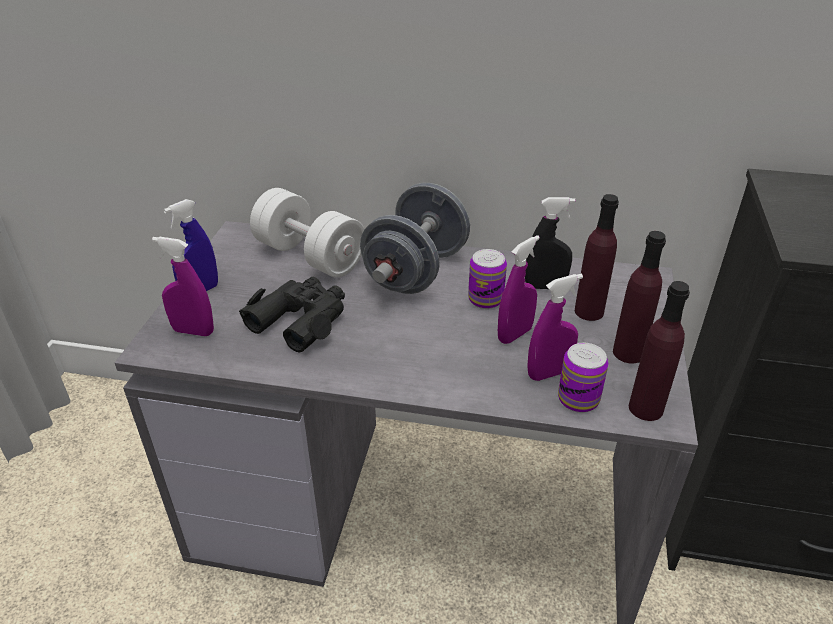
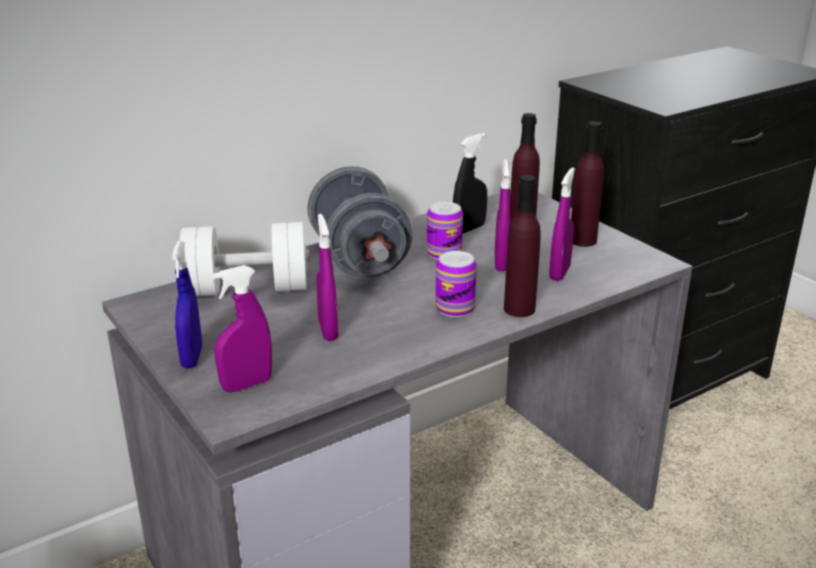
camera: 45 degrees left, 10 degrees down
(300, 319) = (328, 330): black binoculars -> purple spray bottle
(578, 399) = (599, 277): can -> can (455, 308)
(645, 408) = (640, 262): purple bottle -> purple bottle (519, 309)

